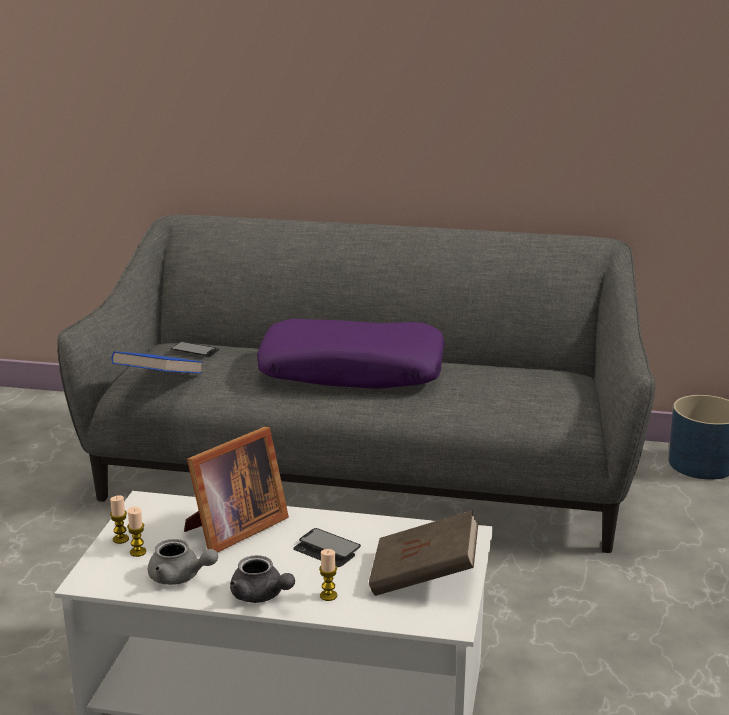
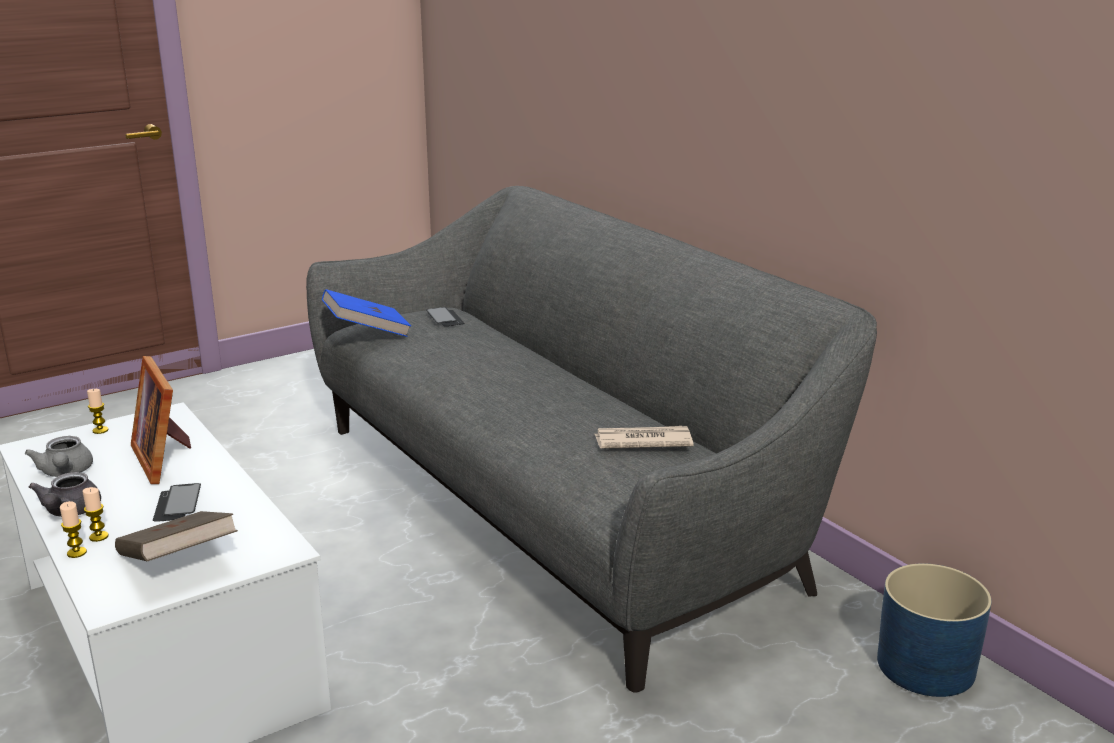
camera: 45 degrees right, 0 degrees up
(138, 552) = (87, 443): candle -> candle (77, 553)
(232, 529) = (165, 458): picture frame -> picture frame turned 60 degrees clockwise
(352, 371) = (518, 378): purple pillow -> none
(515, 378) = (642, 441): none -> newspaper

